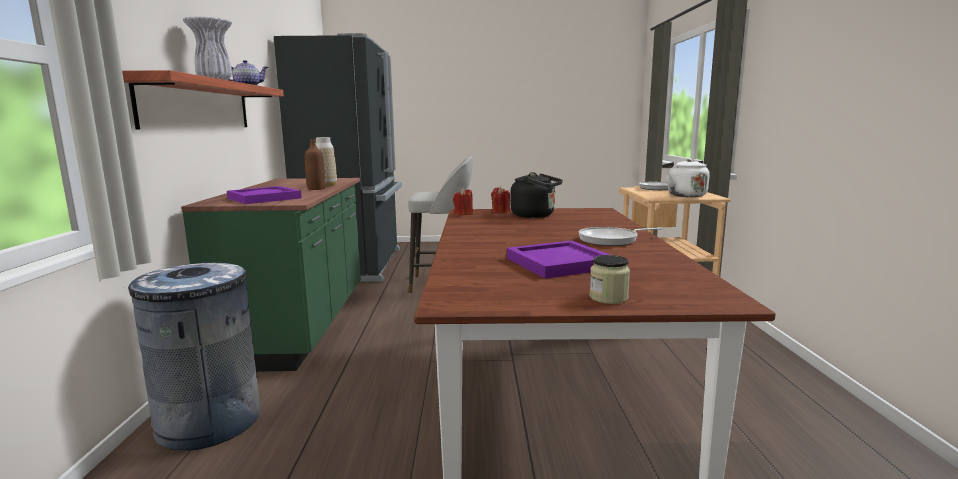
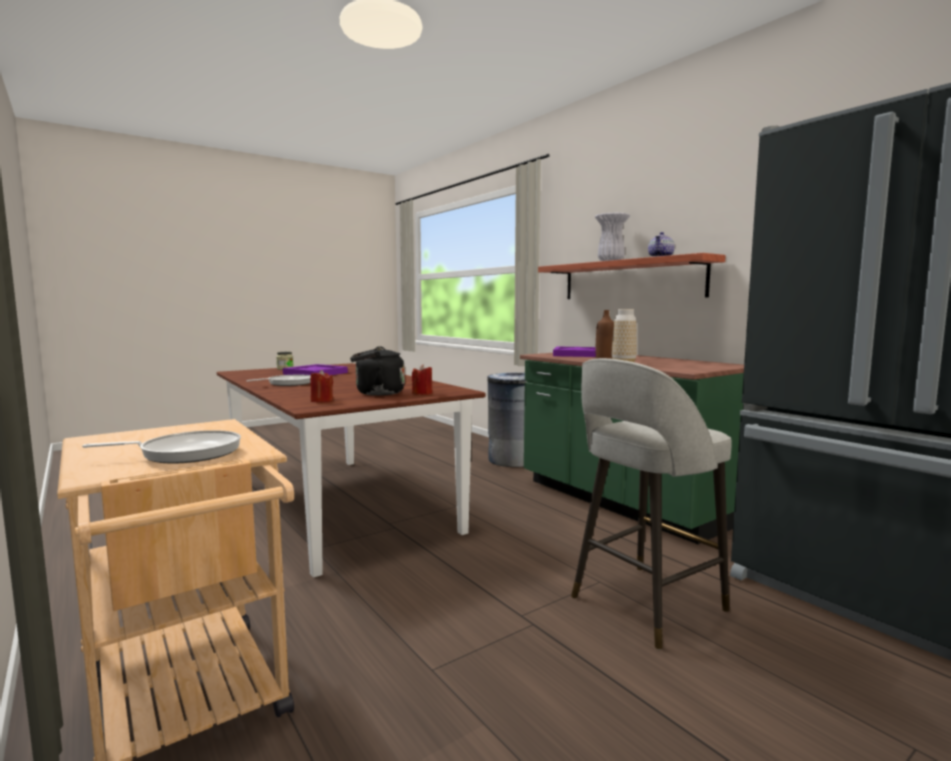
camera: 145 degrees right, 5 degrees down
(463, 214) = (451, 388): red candle -> red candle (322, 401)
(684, 195) = (152, 435): white kettle -> none

